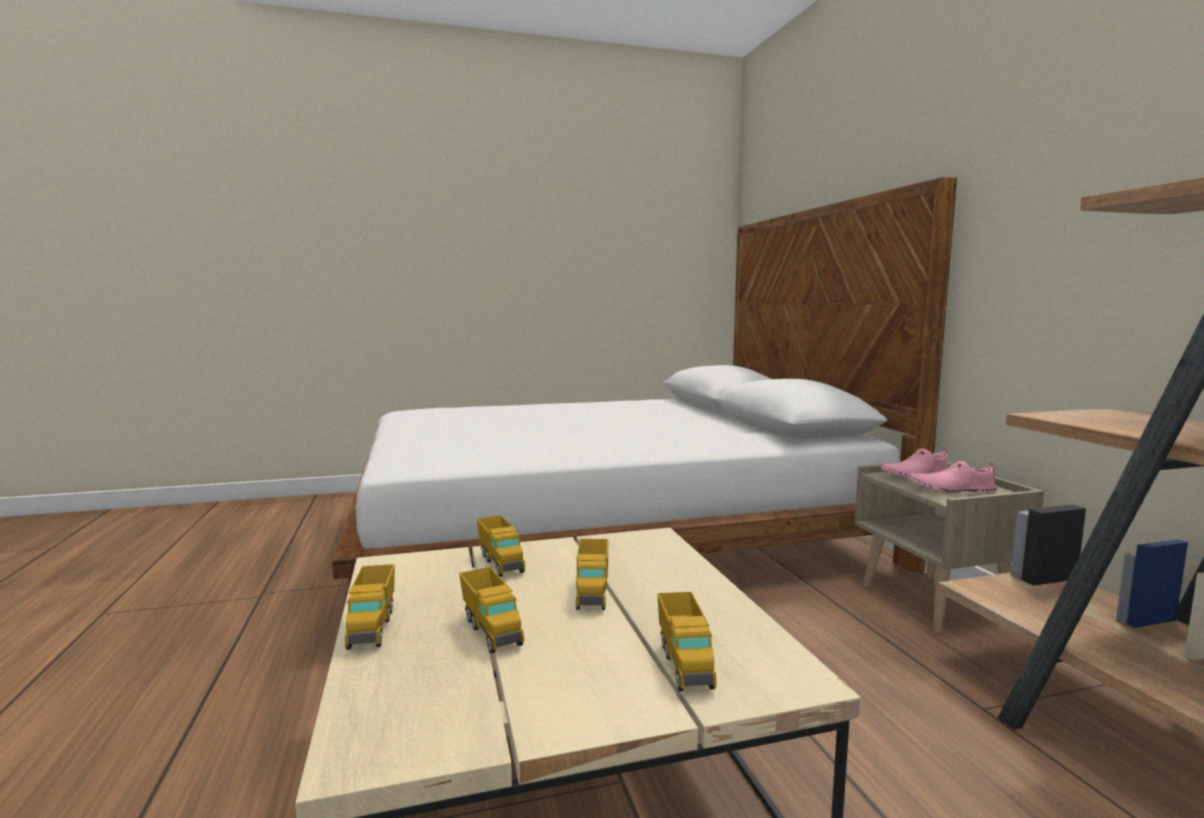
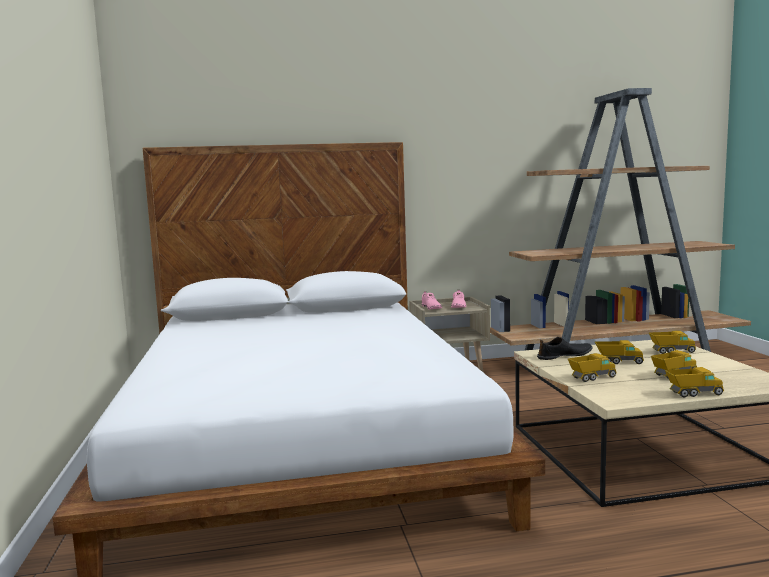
camera: 85 degrees left, 0 degrees up
(638, 556) = (565, 356): none -> black shoe

